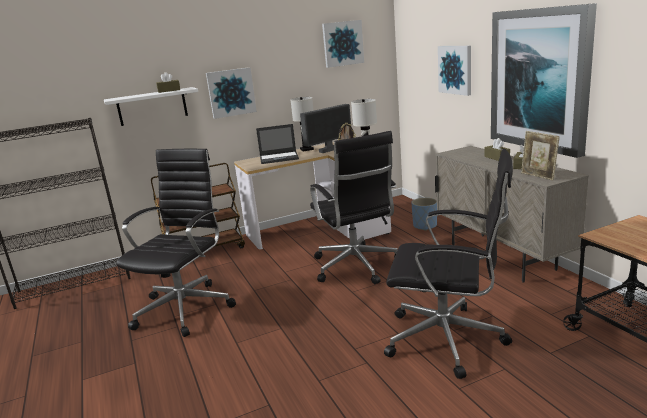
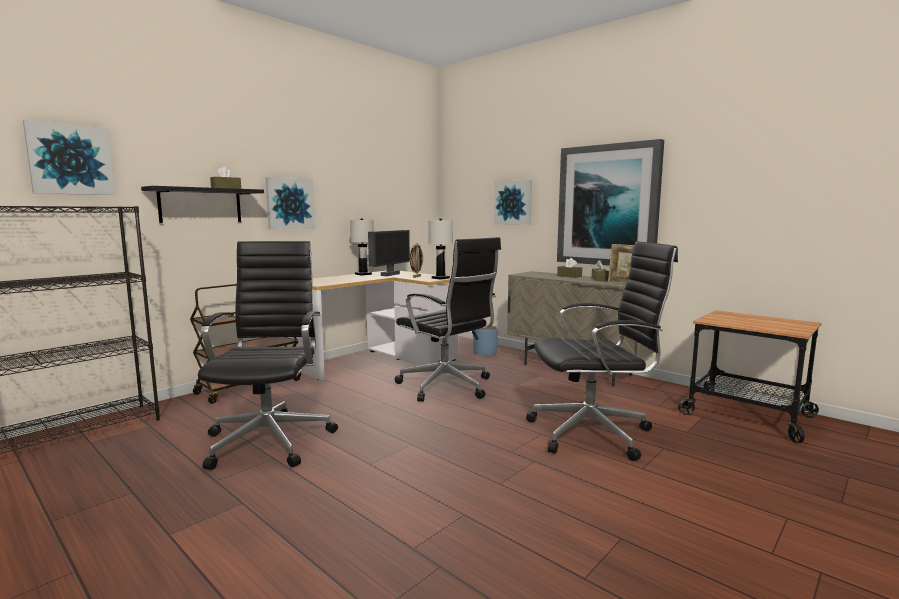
camera: 25 degrees left, 10 degrees down
(152, 106) = (200, 205): white shelf -> black shelf
(279, 158) = (341, 279): laptop -> none
(342, 43) = (397, 173): picture -> picture (70, 160)

